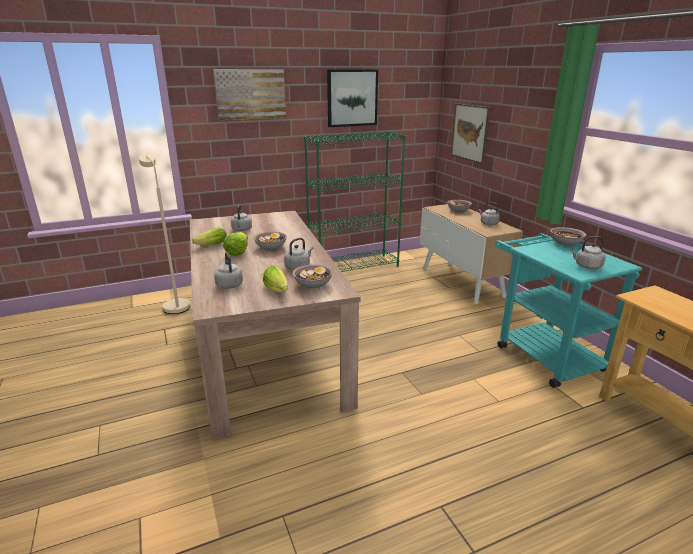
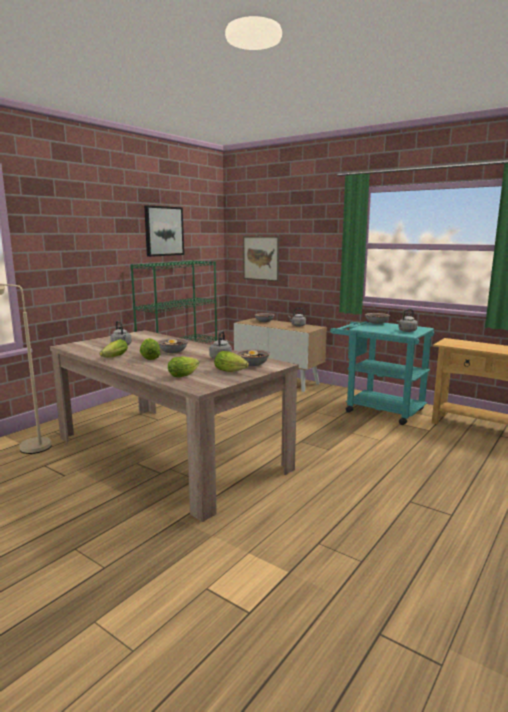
camera: 30 degrees left, 10 degrees down
(229, 284) = (185, 374): grey kettle -> lettuce
(250, 94) = (83, 224): picture -> none

